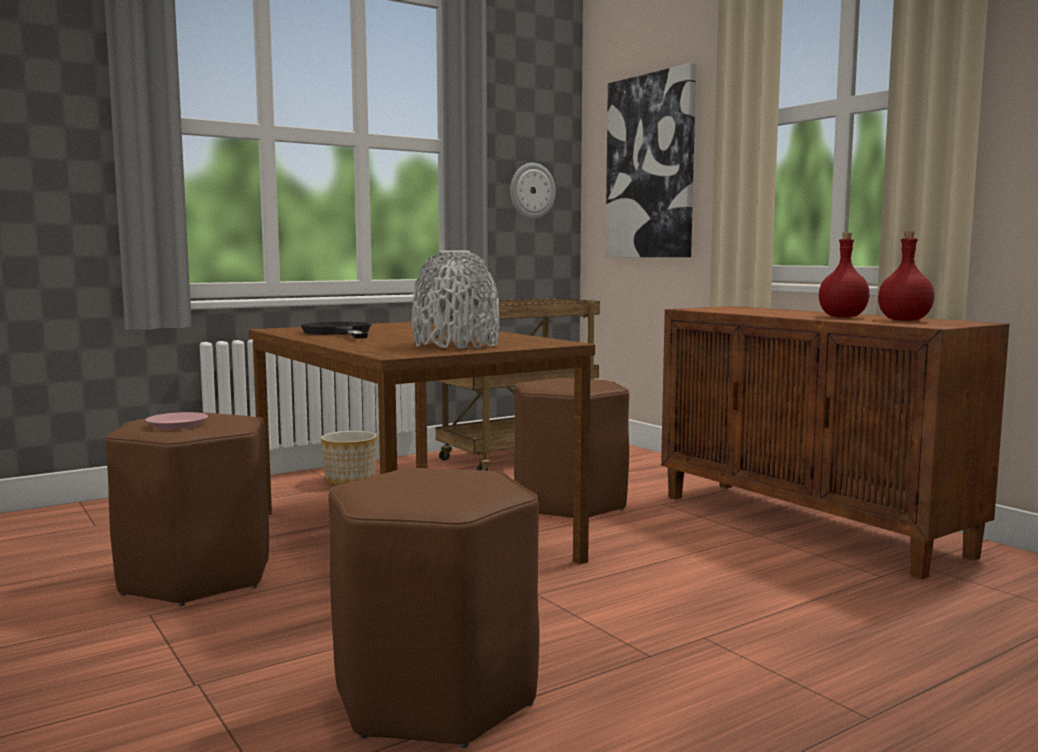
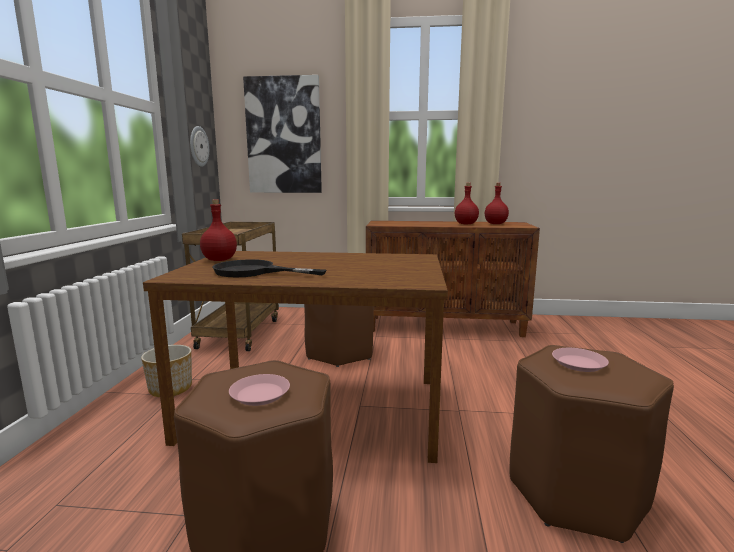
camera: 50 degrees left, 5 degrees up
(371, 325) = (220, 260): none -> red bottle
(434, 481) = (579, 363): none -> pink plate
(456, 345) = (397, 268): grey vase -> none

